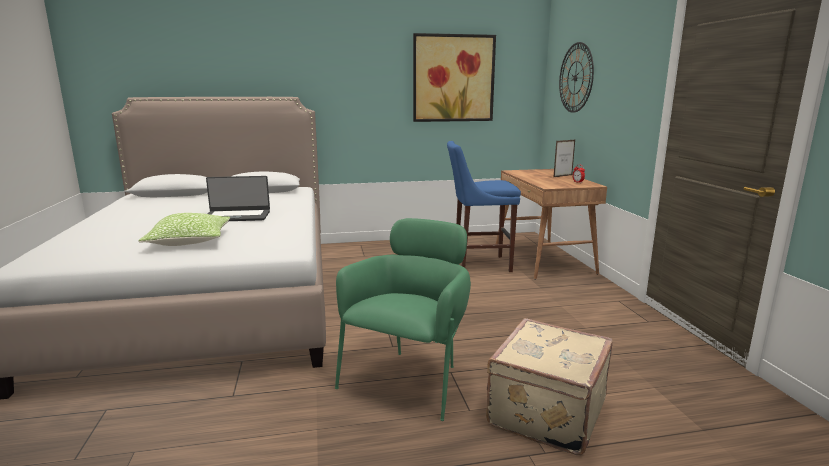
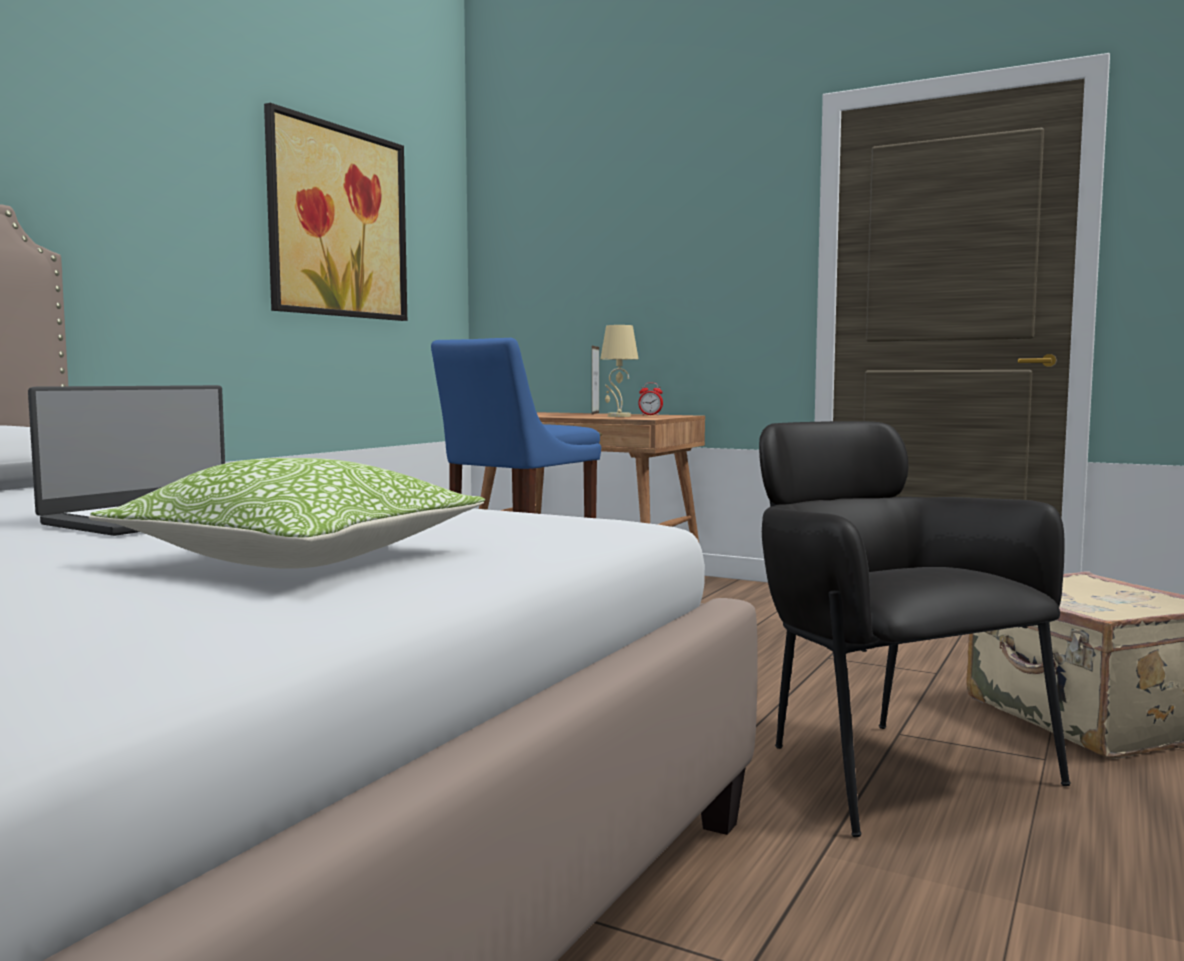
camera: 50 degrees left, 10 degrees down
(409, 378) = (885, 766): green armchair -> black armchair
(552, 181) = (618, 416): none -> beige table lamp
(575, 78) = (572, 240): wall clock -> none

